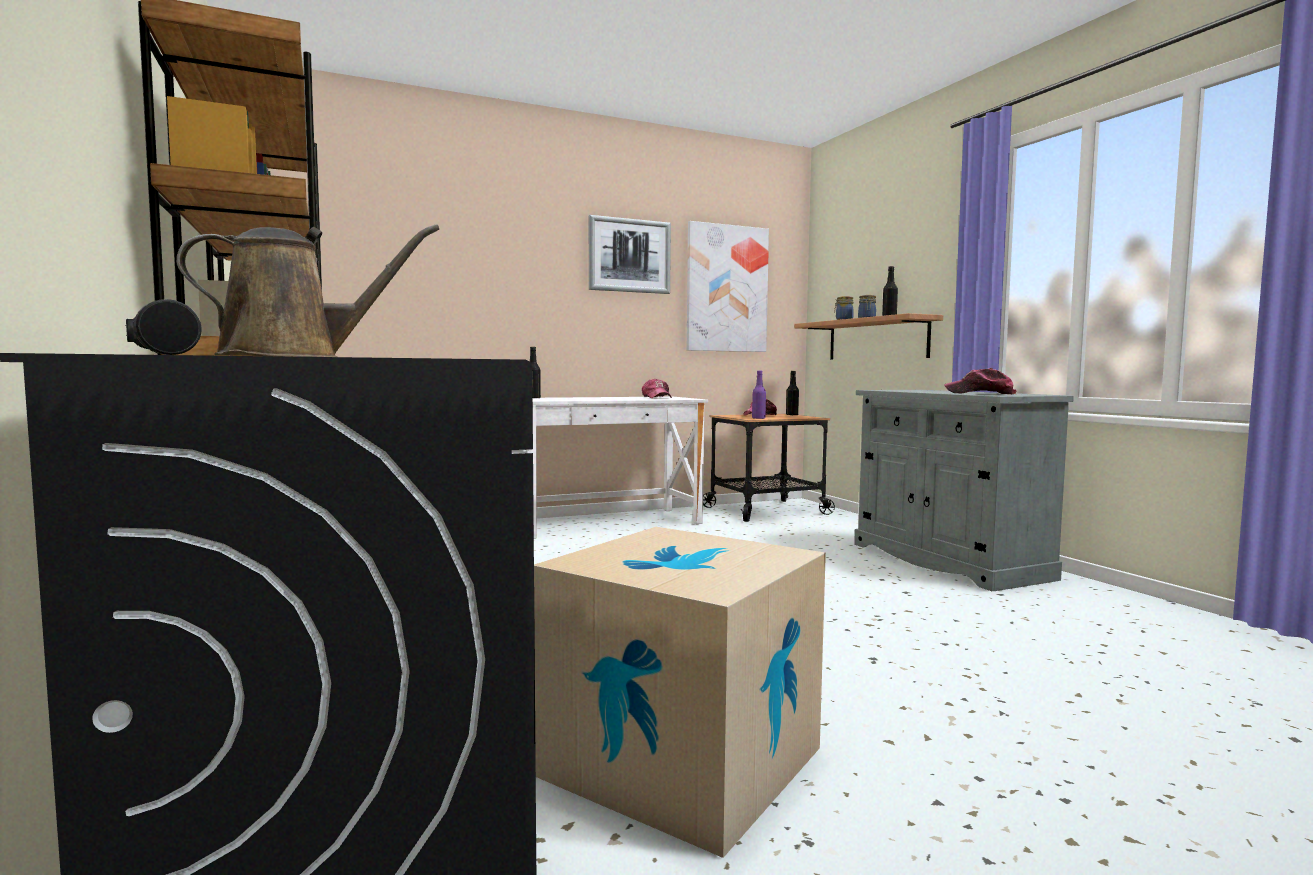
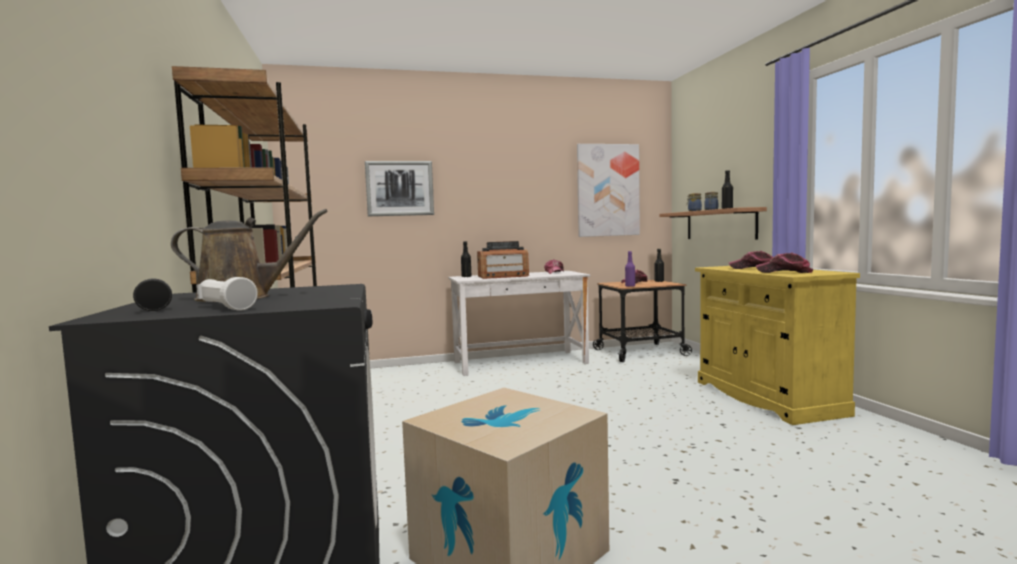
camera: 10 degrees right, 0 degrees up
(297, 356) = (225, 307): none -> white flashlight
(587, 399) = (503, 276): none -> radio
(629, 255) = (534, 172): picture -> picture (399, 188)
(935, 391) = (754, 268): none -> cap
(947, 561) = (766, 397): grey cabinet -> yellow cabinet

